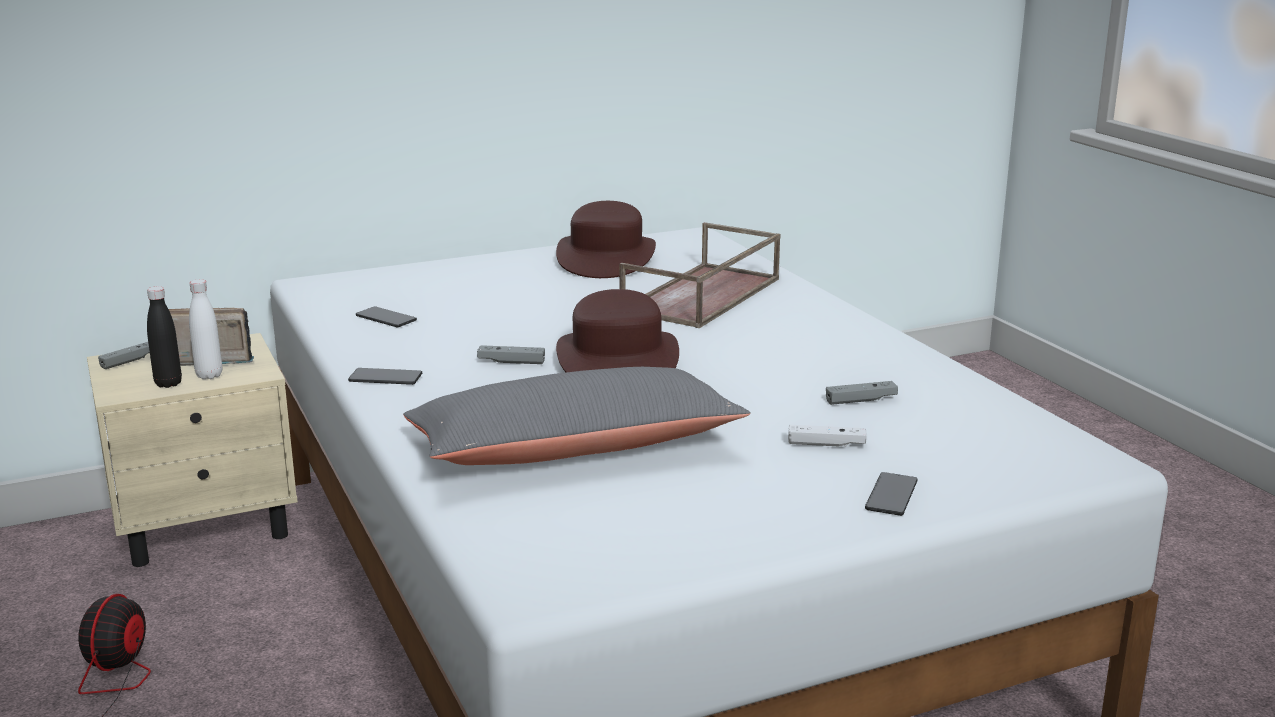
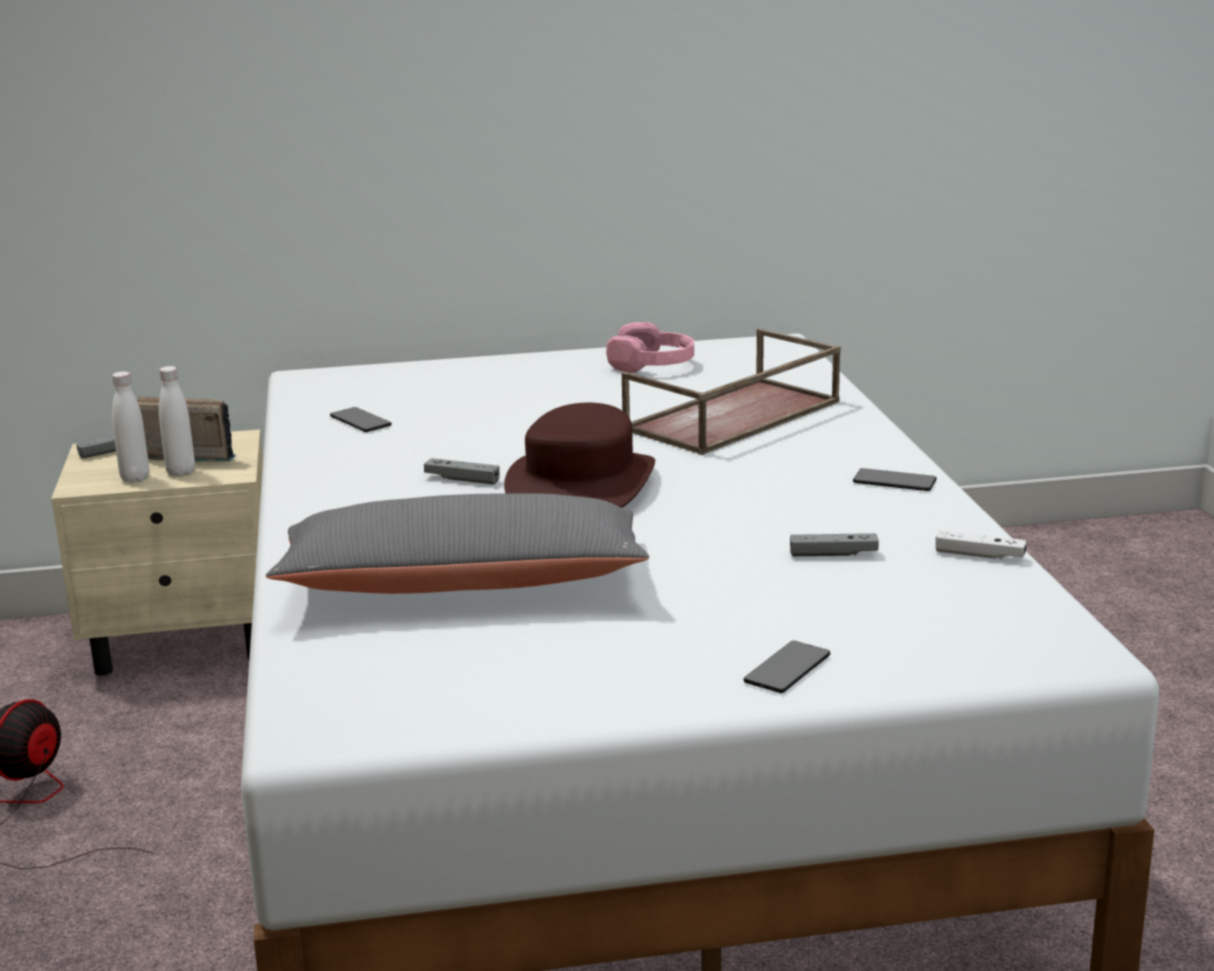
camera: 15 degrees right, 0 degrees up
(168, 383) = (135, 478): black bottle -> white bottle
(385, 378) = (316, 488): phone -> phone (894, 481)
(606, 258) = (652, 365): brown hat -> pink headphones
(826, 444) = (754, 602): white game controller -> white game controller (979, 555)

